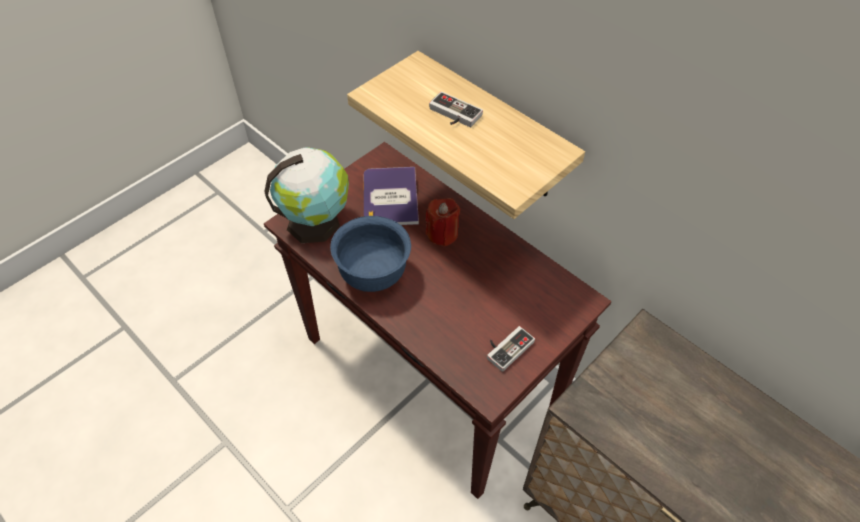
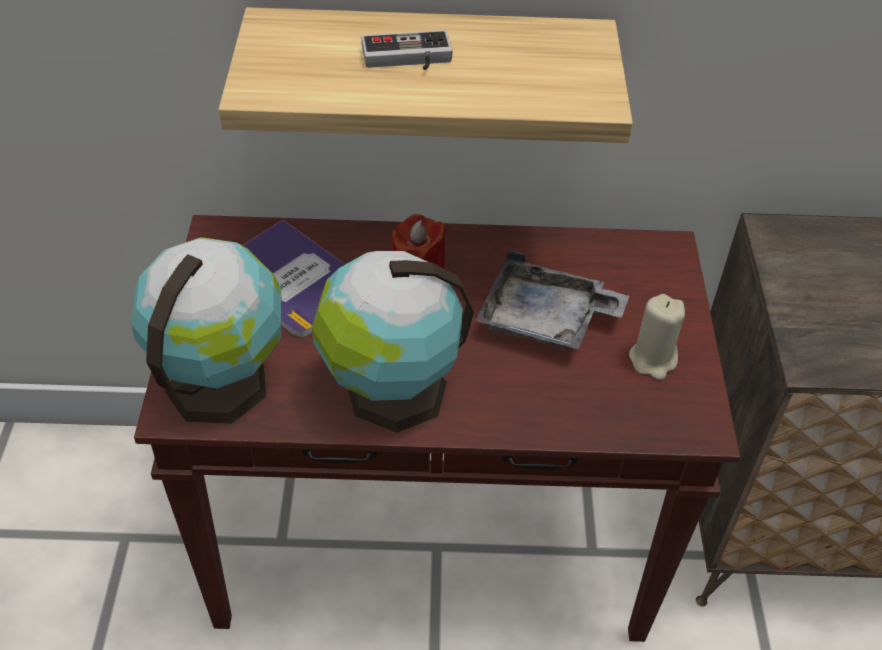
camera: 45 degrees left, 5 degrees down
(373, 275) = (390, 392): blue bowl -> globe
(478, 291) = (545, 320): none -> grey tray
(506, 347) = (653, 359): game controller -> beige candle

